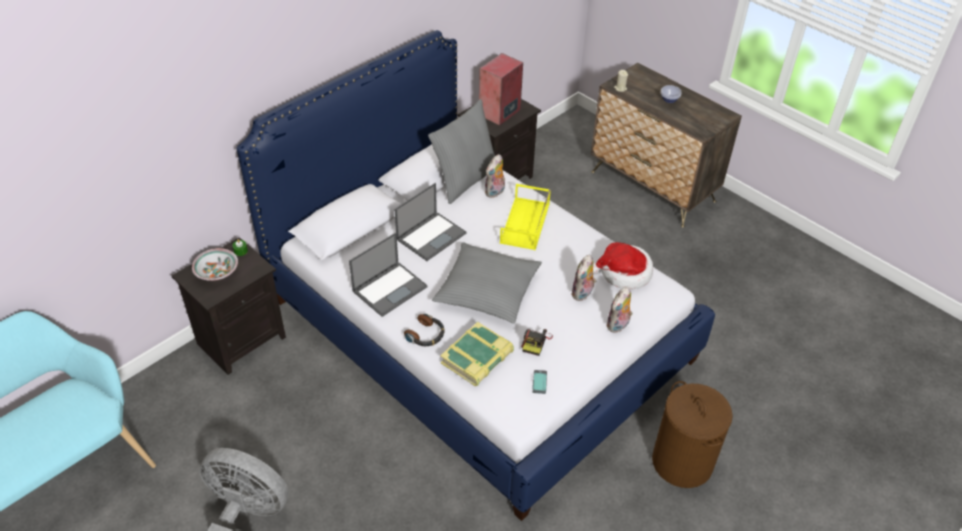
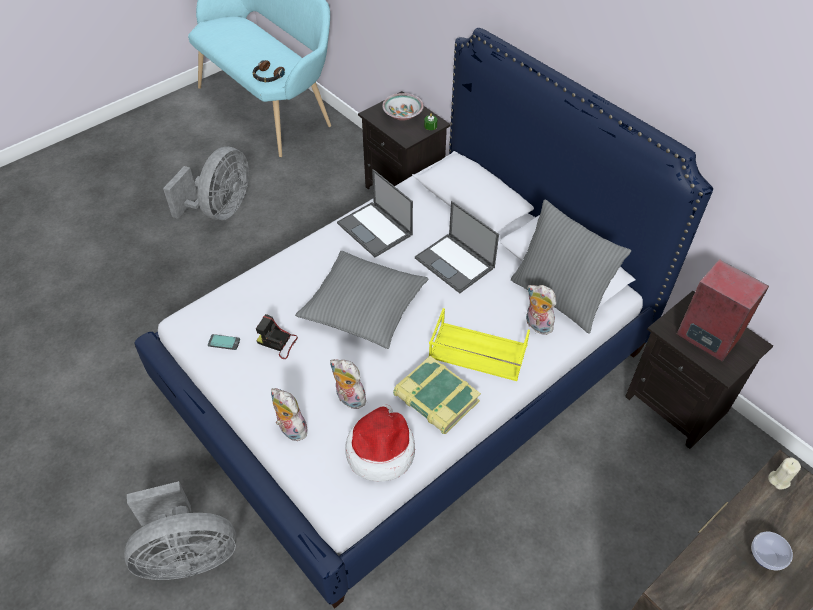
camera: 95 degrees right, 5 degrees up
(426, 335) = (307, 255): headphones -> headphones (267, 76)
(477, 358) = (265, 292): book -> book (435, 399)
(682, 461) = (187, 555): brown laundry basket -> grey fan

